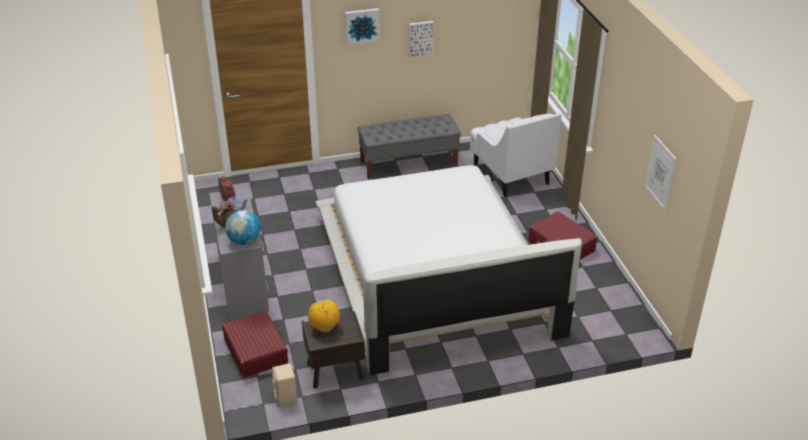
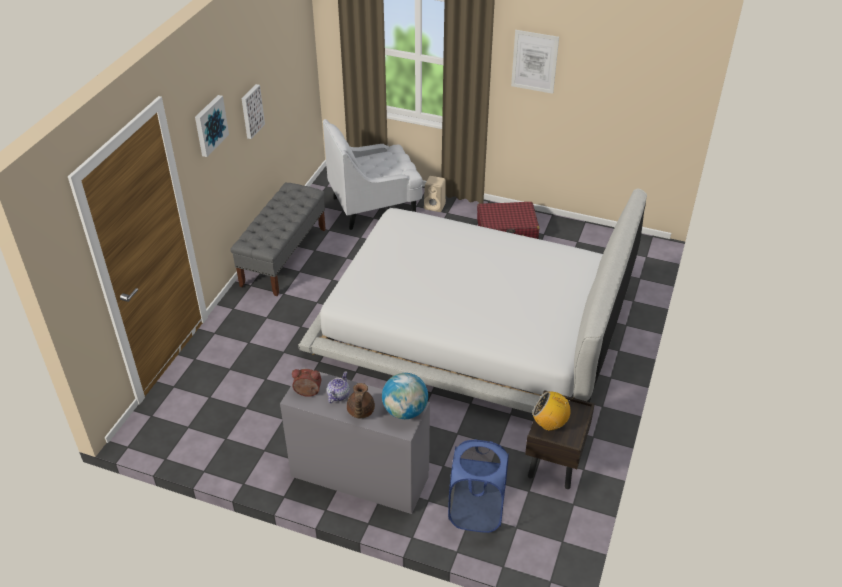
camera: 55 degrees left, 5 degrees up
(256, 351) = (476, 511): red suitcase -> blue laundry basket
(286, 398) = (566, 518): beige speaker -> beige speaker (435, 206)
(510, 174) = (375, 206): white armchair -> white armchair turned 150 degrees clockwise
(660, 173) = (624, 100): picture -> picture (534, 61)

